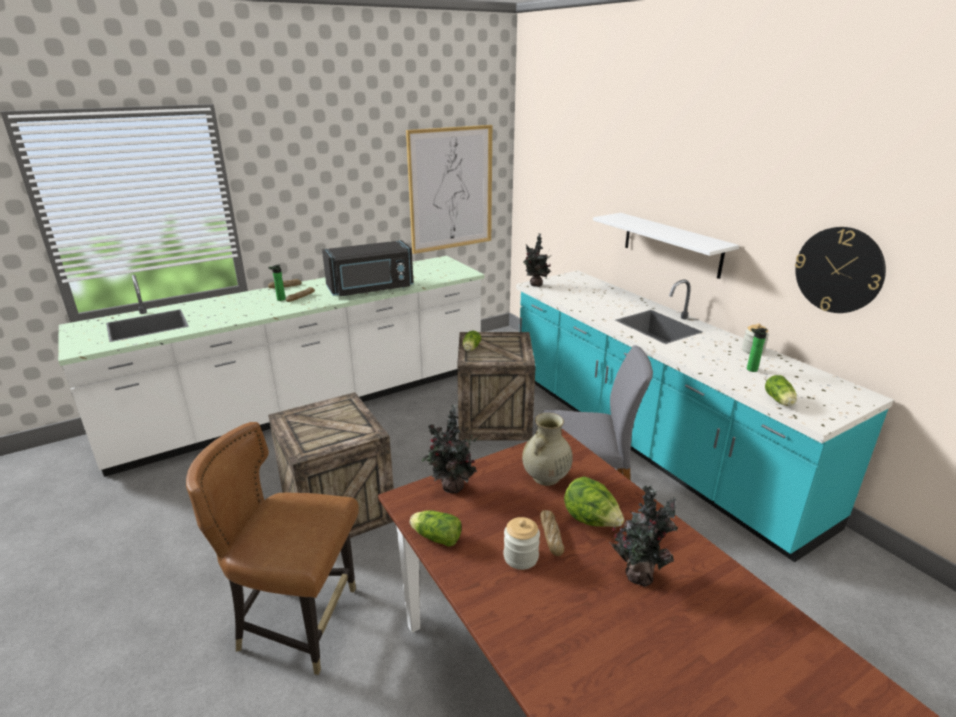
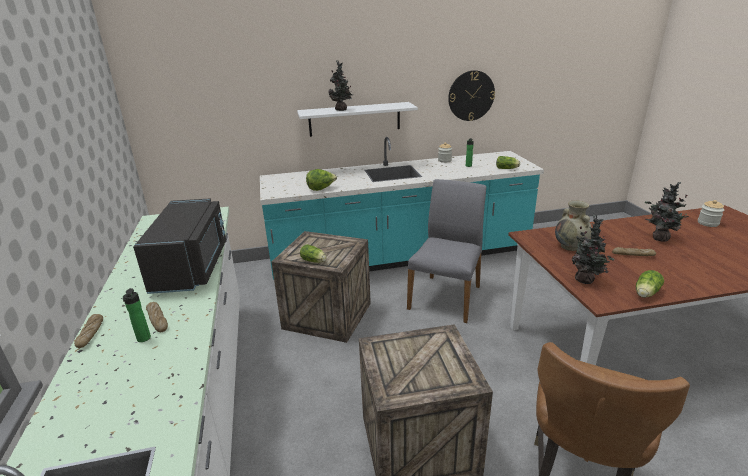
camera: 70 degrees left, 0 degrees up
(451, 189) = (103, 141): picture -> none
(520, 557) = (656, 267): jar -> jar (708, 223)
(535, 285) = (274, 193): potted plant -> potted plant (342, 110)
(591, 521) = (614, 241): lettuce -> lettuce (321, 189)

